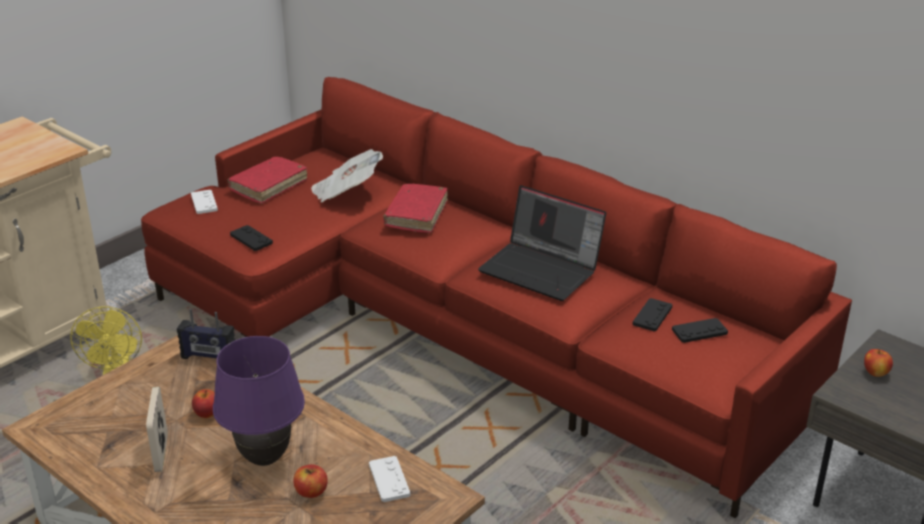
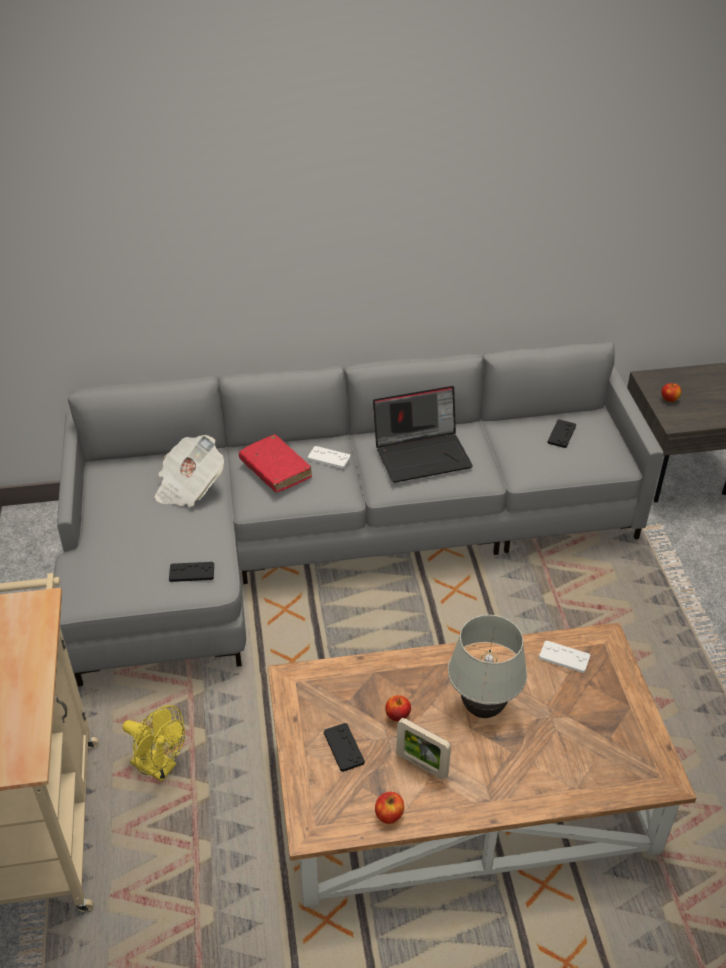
camera: 50 degrees left, 10 degrees up
(204, 202) = (95, 571): white game controller -> white game controller (329, 458)
(209, 357) = (323, 680): radio -> none
(265, 458) = (482, 708): purple table lamp -> white table lamp
(268, 186) = (119, 522): red book -> none
(311, 491) = (542, 703): apple -> apple (389, 814)
(459, 330) = (331, 539): red sofa -> grey sofa
(652, 316) = (525, 442): black game controller -> black game controller (344, 748)

